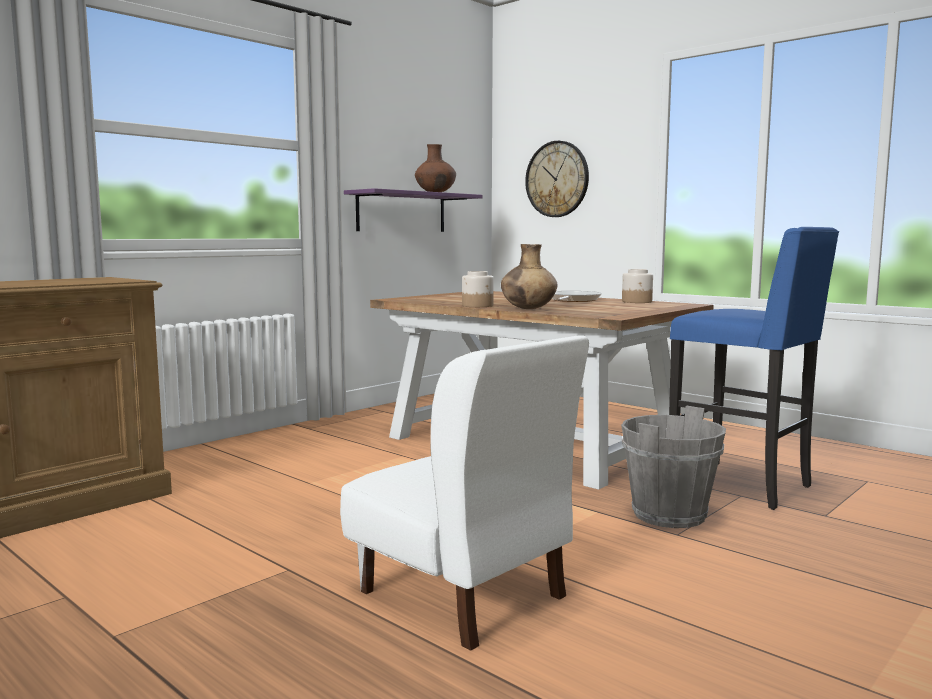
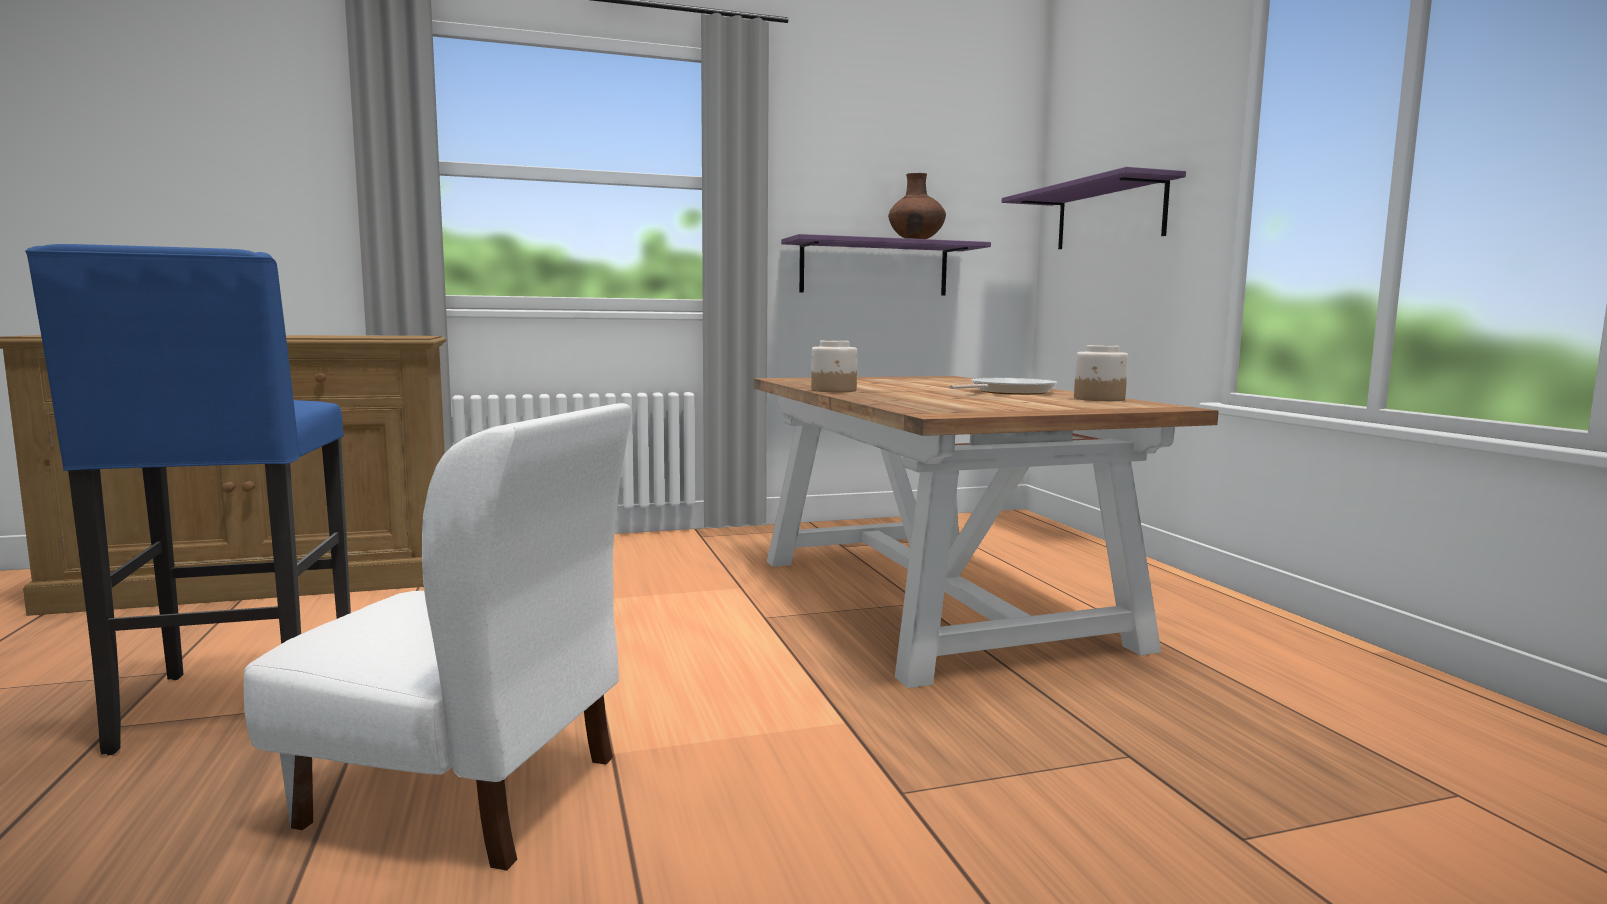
camera: 30 degrees right, 0 degrees up
(463, 594) = (465, 791): white chair -> white chair turned 60 degrees counterclockwise
(528, 309) = (876, 397): brown vase -> none
(557, 179) = (1109, 215): wall clock -> purple shelf
(669, 515) = (945, 757): grey bucket -> none
(743, 486) = (1161, 741): blue stool -> blue stool (236, 706)

